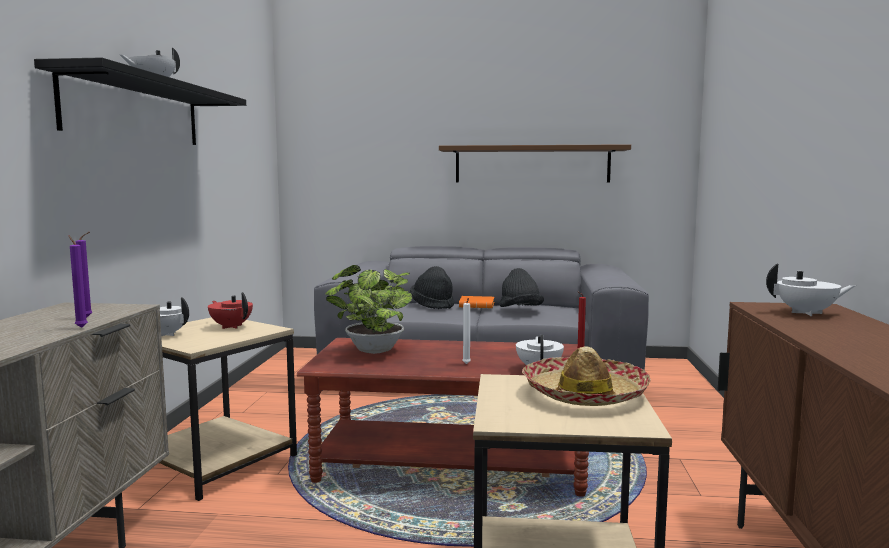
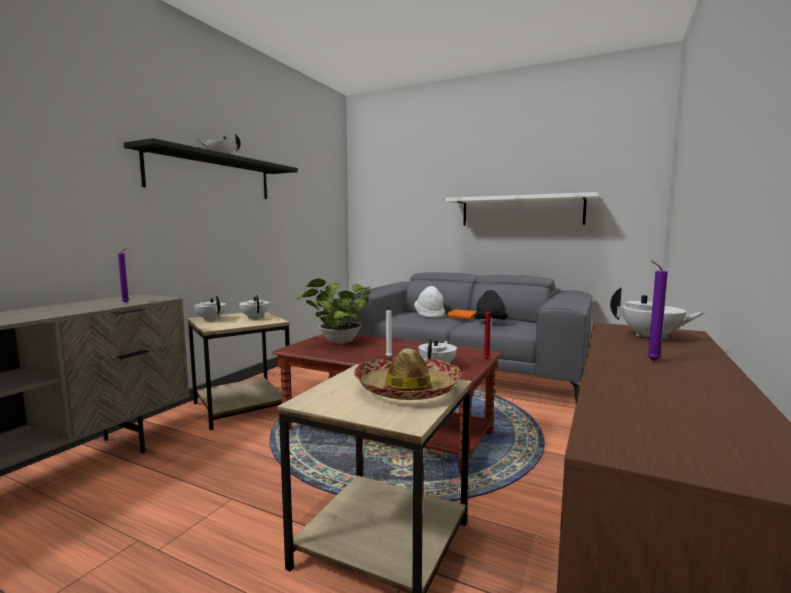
camera: 20 degrees right, 0 degrees up
(80, 327) = (106, 307): purple candle -> purple candle (651, 360)
(231, 326) = (255, 317): red teapot -> white teapot
(432, 305) = (429, 314): black hat -> white hat
(532, 164) = (521, 211): brown shelf -> white shelf

